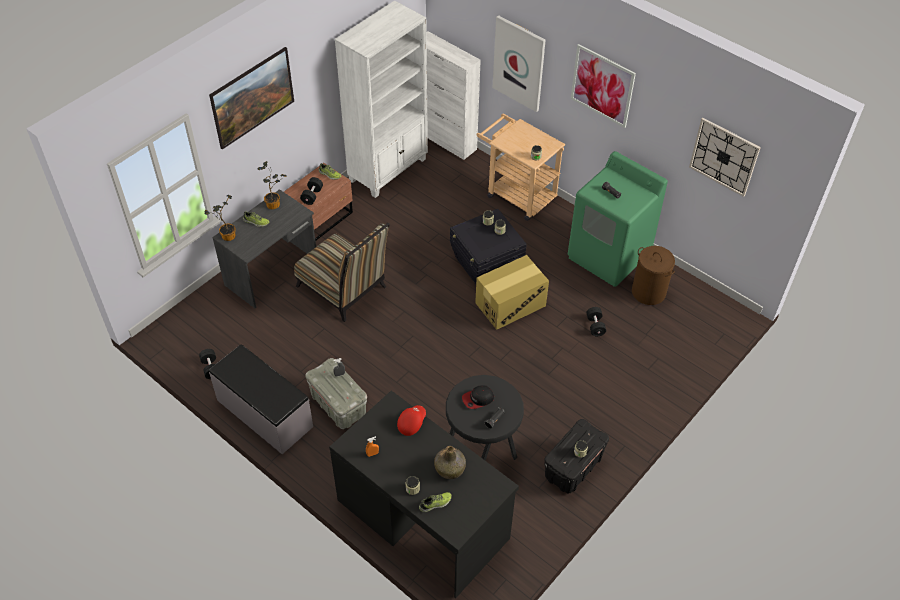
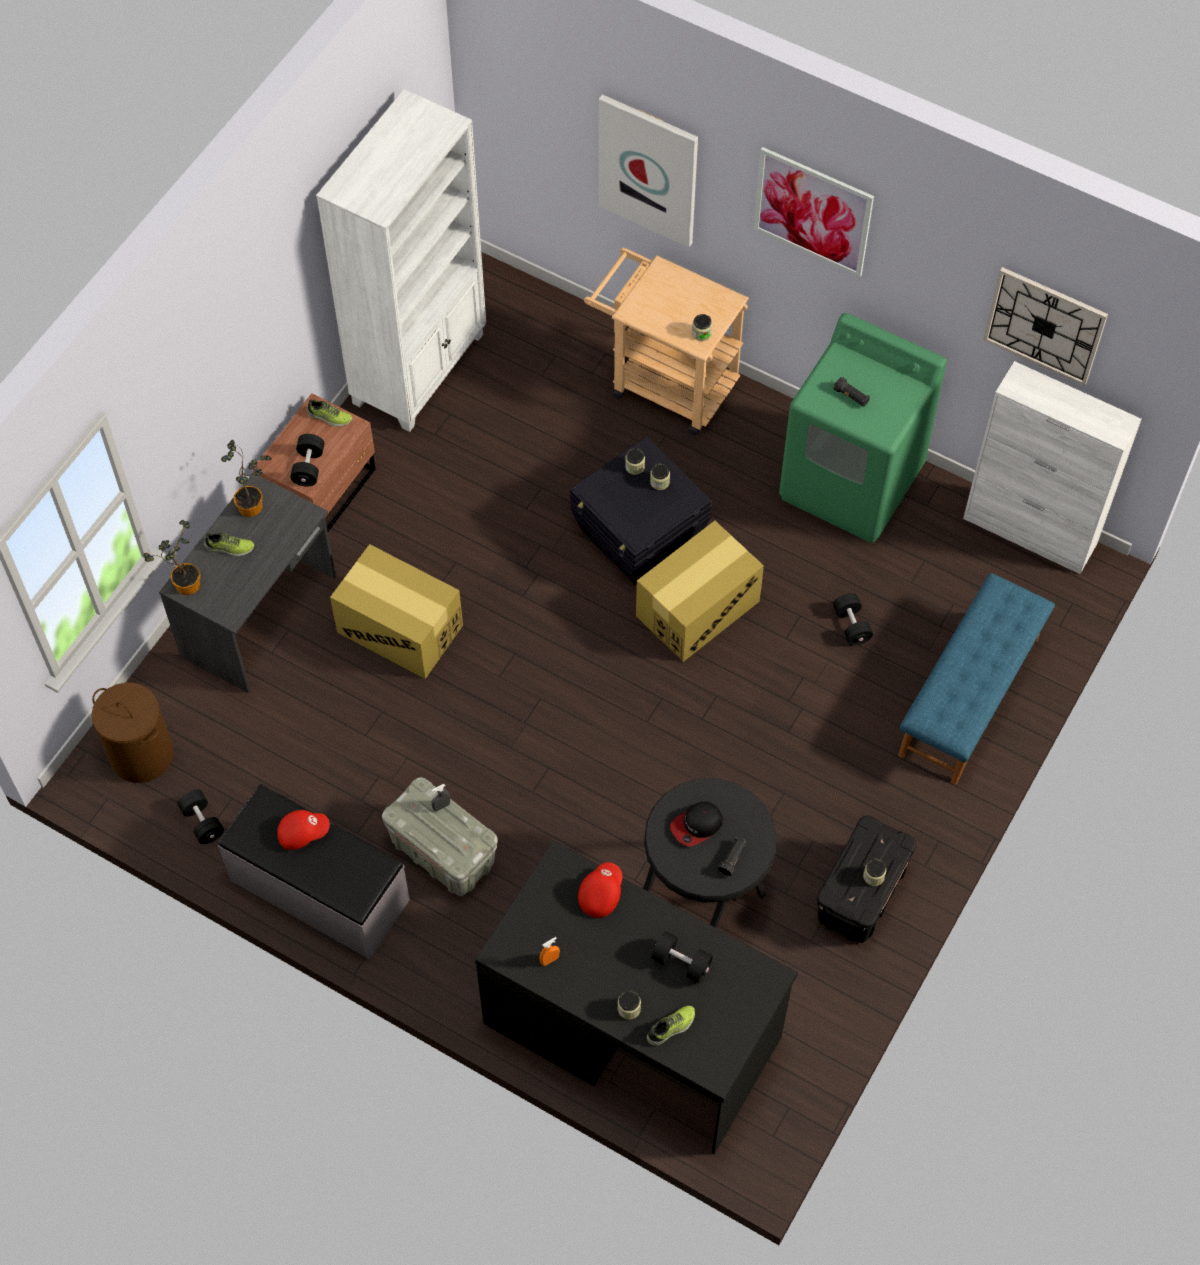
camera: 10 degrees left, 10 degrees up
(255, 111) = (202, 361): picture -> none
(256, 372) = (303, 833): none -> red cap
(345, 290) = (400, 629): chair -> cardboard box
(446, 140) = (512, 287): white cabinet -> white cabinet (1030, 532)
(450, 468) = (681, 962): green bottle -> black dumbbell
(648, 292) = (931, 543): brown laundry basket -> brown laundry basket (141, 754)
(656, 373) = (970, 697): none -> blue bench

